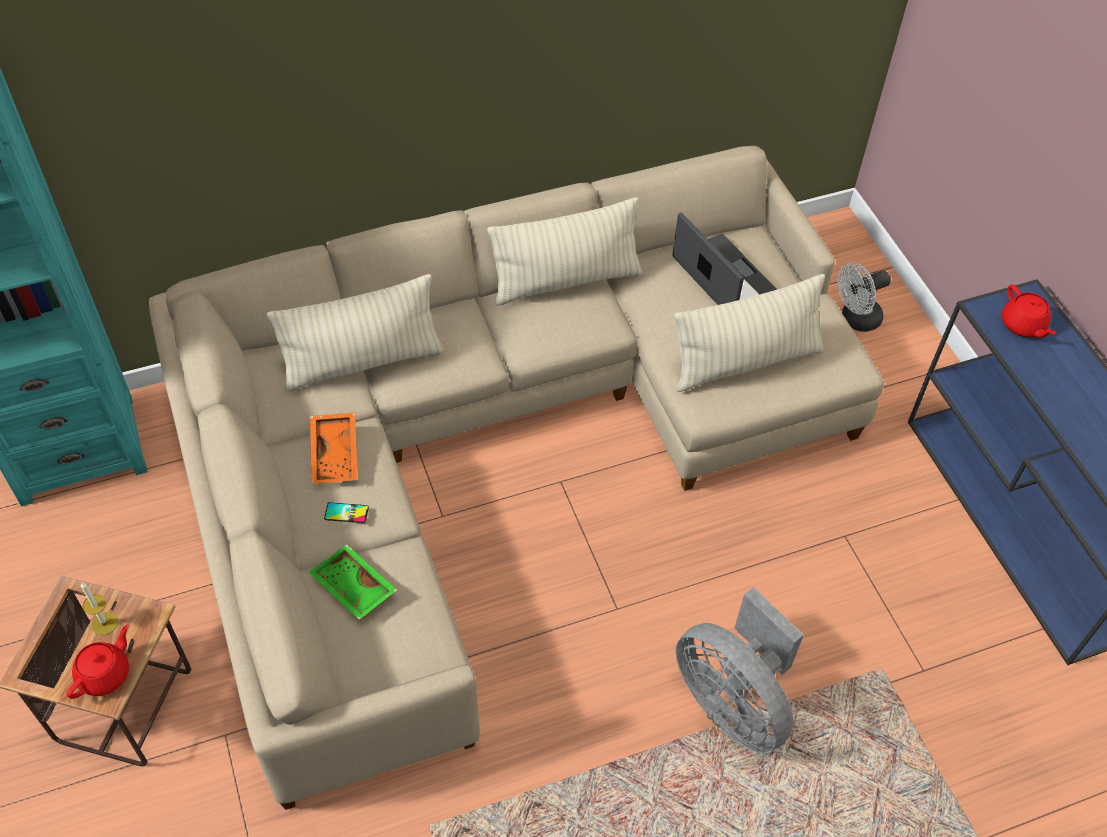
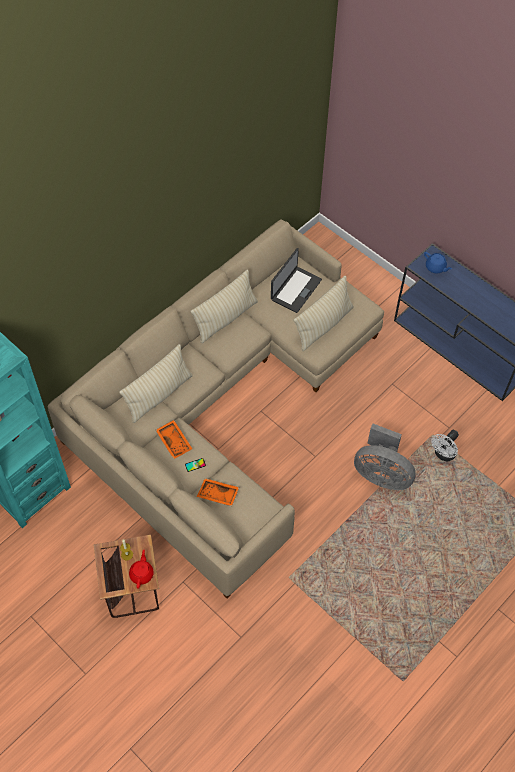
camera: 25 degrees left, 5 degrees up
(352, 588) = (217, 495): green tray -> orange tray
(725, 279) = (295, 289): laptop -> laptop turned 90 degrees clockwise
(855, 320) = (349, 279): white fan -> white fan (443, 454)
(1022, 325) = (435, 267): red teapot -> blue teapot

